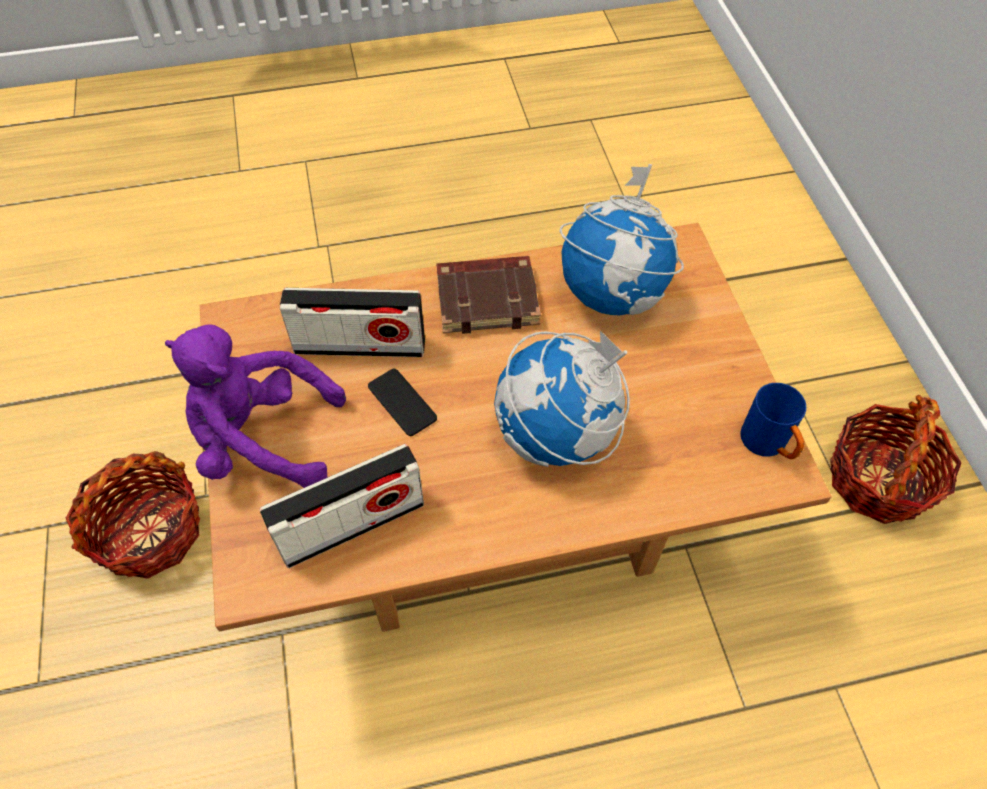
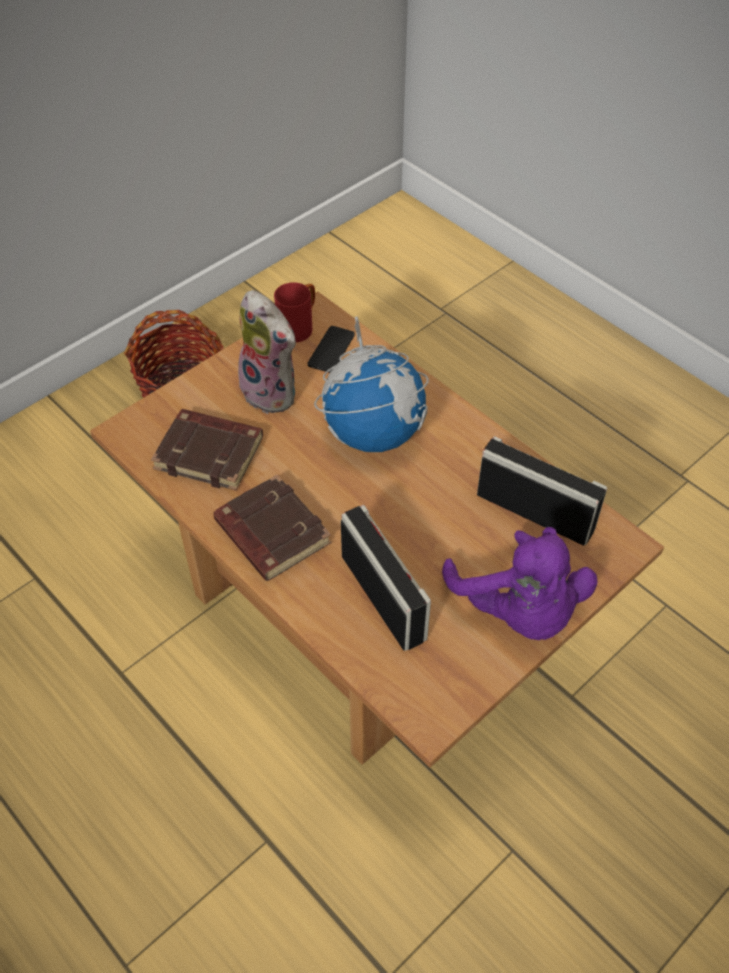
camera: 120 degrees left, 5 degrees down
(149, 531) = (580, 874): basket -> none
(402, 402) = (415, 537): phone -> phone (331, 350)
(613, 293) = (211, 453): globe -> brown book
(671, 375) = (273, 392): none -> plush toy
(768, 445) = (299, 327): blue mug -> red mug

